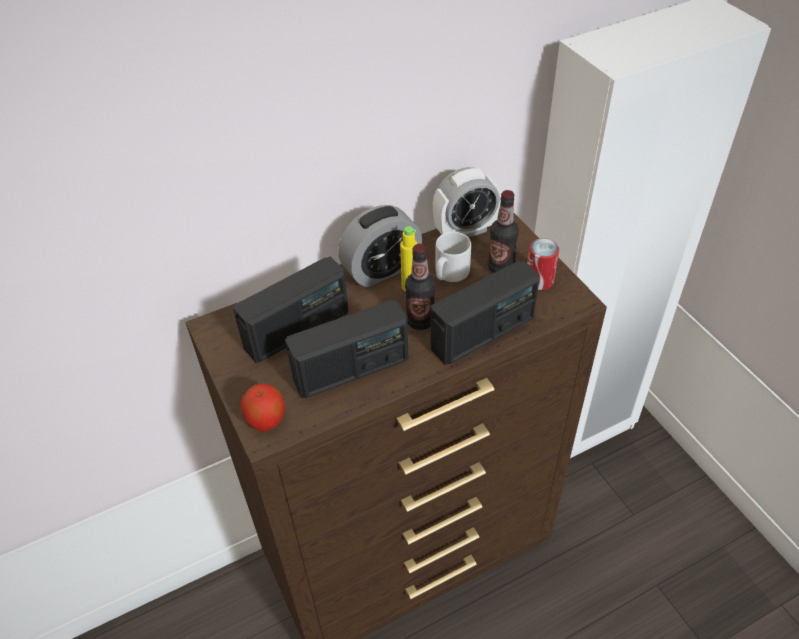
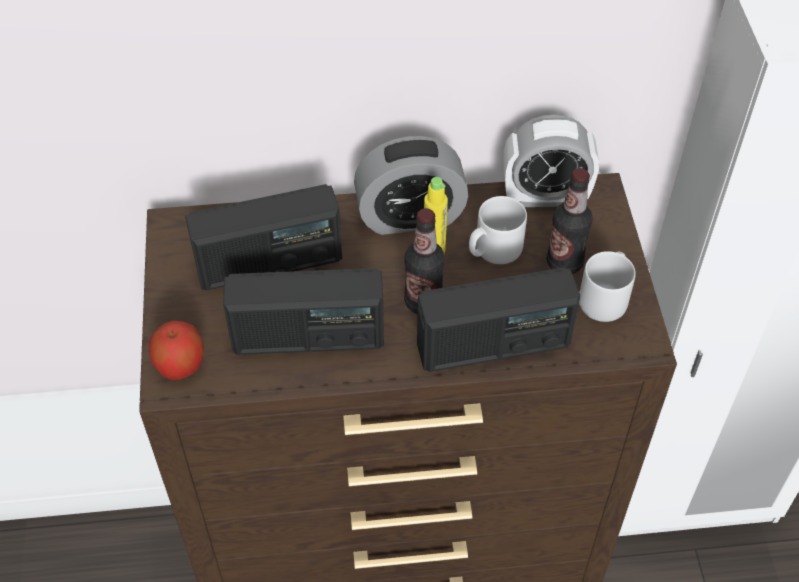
camera: 20 degrees right, 5 degrees up
(539, 281) = (605, 298): can -> grey mug

